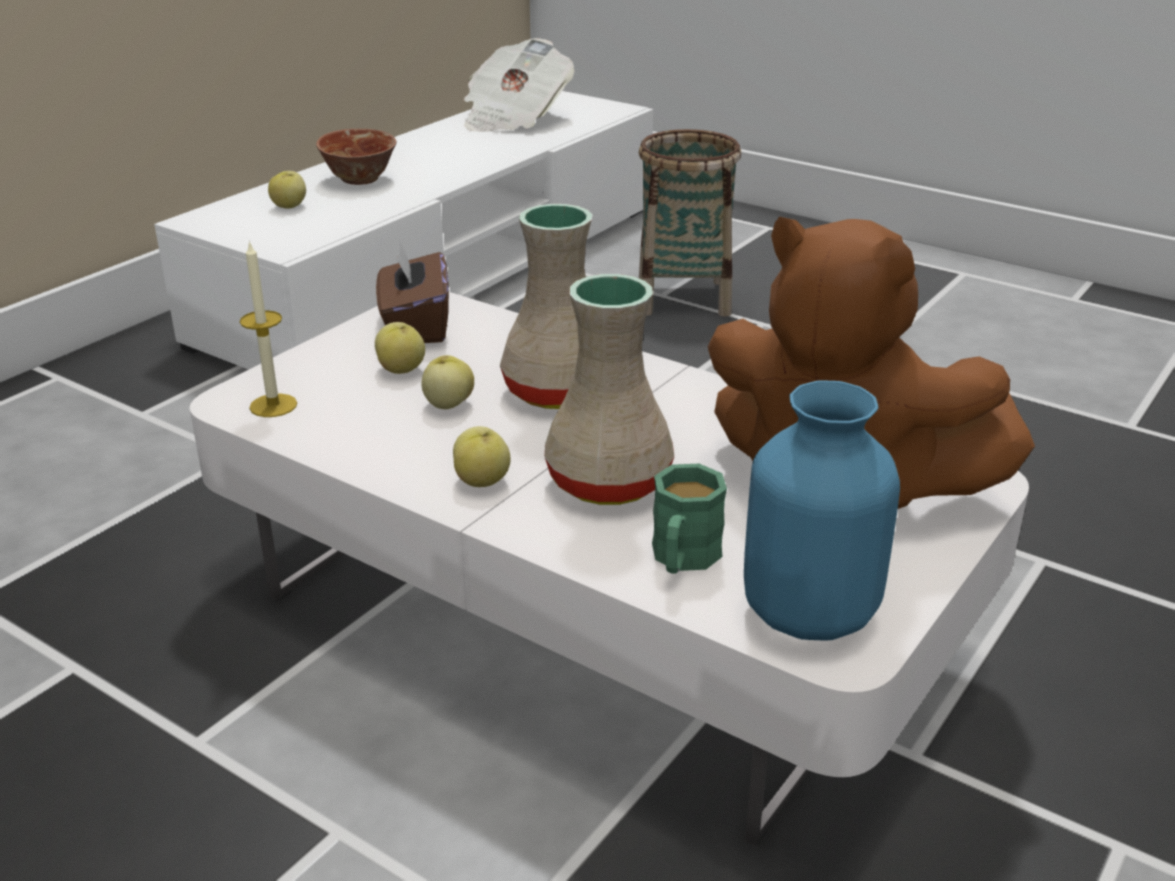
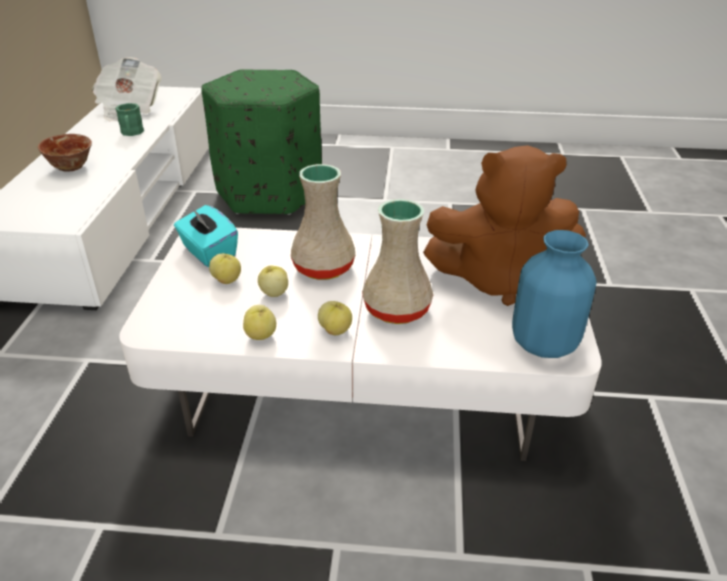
camera: 30 degrees left, 5 degrees up
(273, 405) = (174, 325): candle -> none
(290, 206) = (42, 195): apple -> apple (261, 335)
(415, 326) = (208, 252): brown tissue box -> turquoise tissue box
(682, 559) = (468, 337): green mug -> green mug (132, 133)
(683, 297) = (270, 192): basket -> green ottoman

